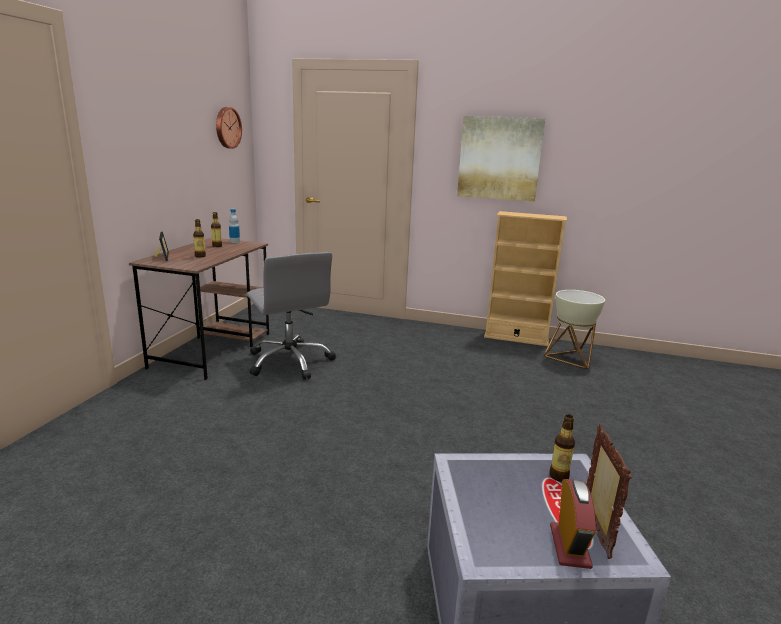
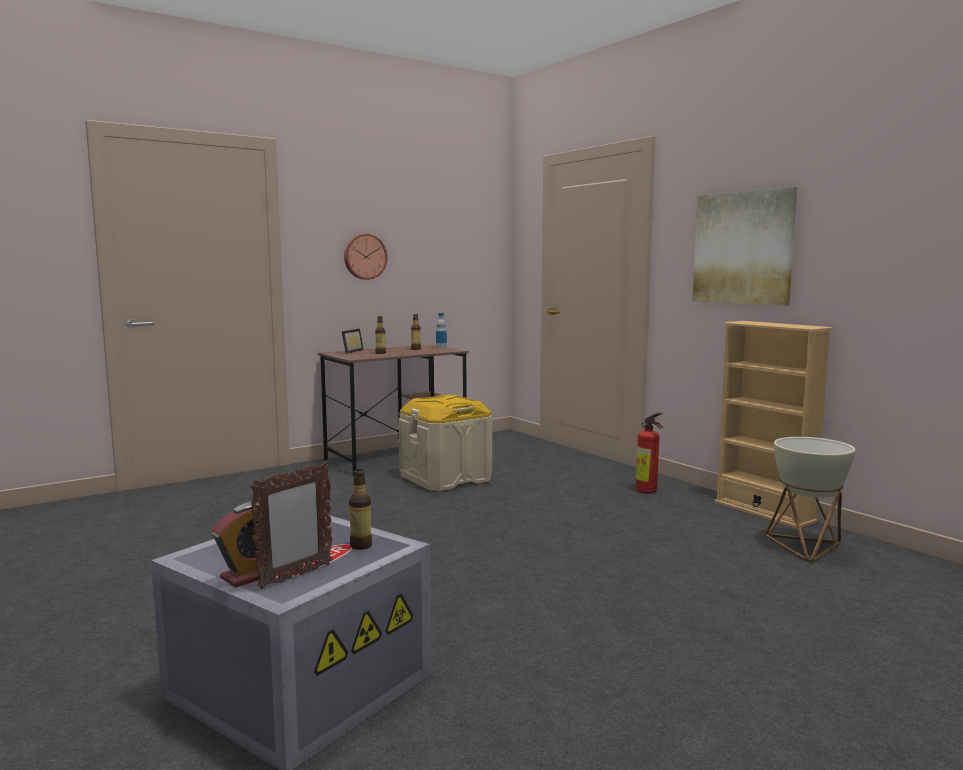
camera: 40 degrees right, 10 degrees down
(227, 127) = (468, 233): wall clock -> wall clock (364, 256)
(290, 362) = (445, 478): grey office chair -> beige storage box
(439, 338) = (648, 492): none -> fire extinguisher

